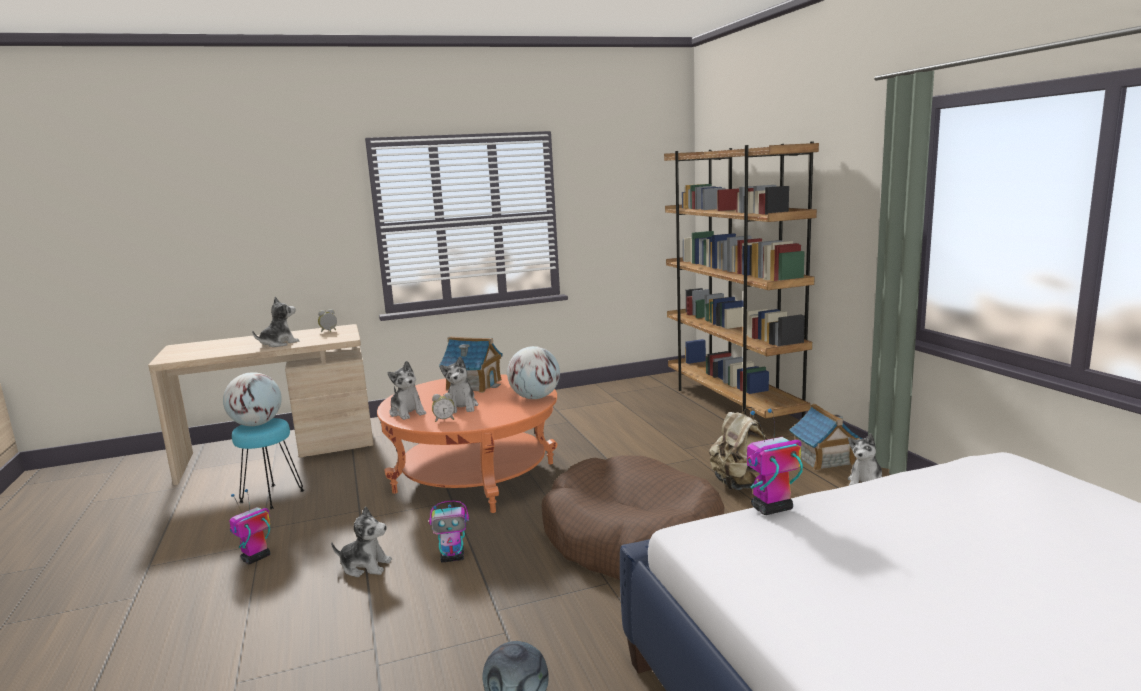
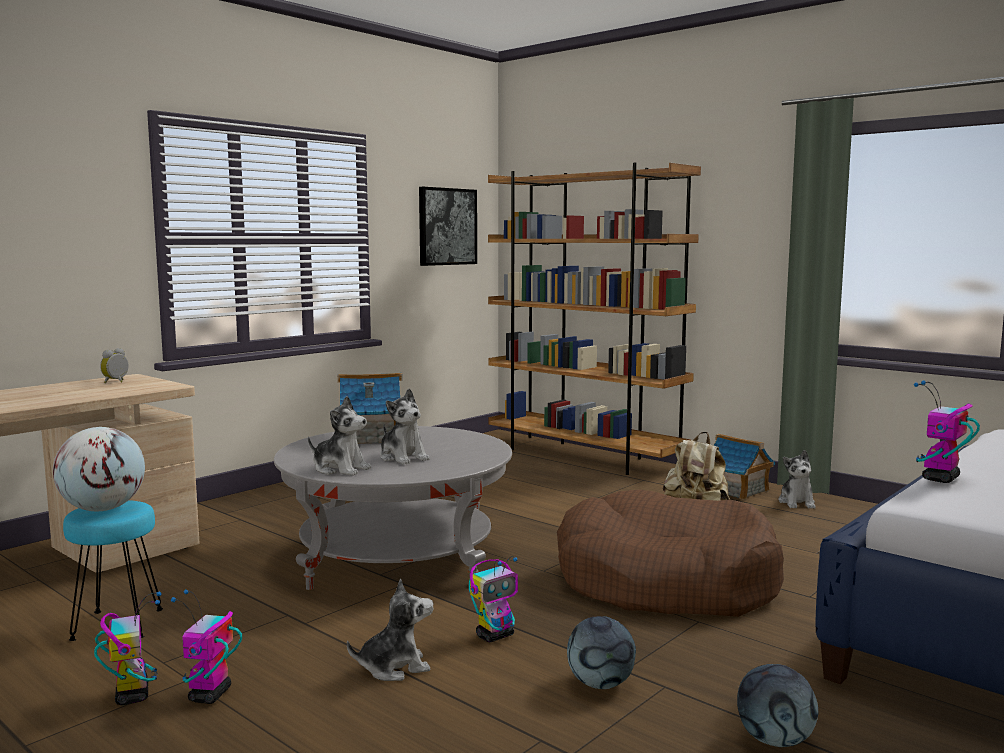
camera: 30 degrees left, 5 degrees down
(224, 547) = (132, 695): none -> toy robot
(279, 344) = (65, 396): plush toy -> none
(444, 420) = (408, 470): alarm clock -> none
(466, 616) = (600, 684): none -> football
(475, 477) = (397, 556): orange coffee table -> grey coffee table
(535, 398) = (477, 442): globe -> none
(636, 199) = (447, 226): none -> picture

